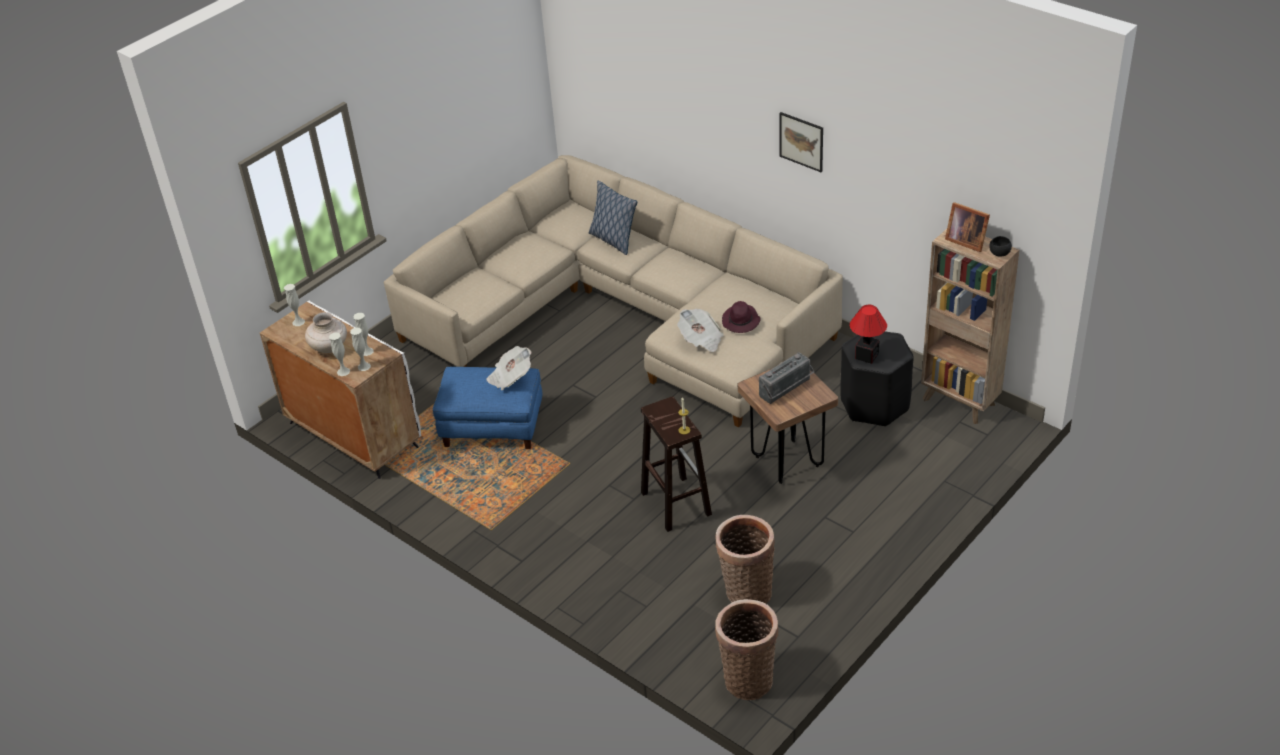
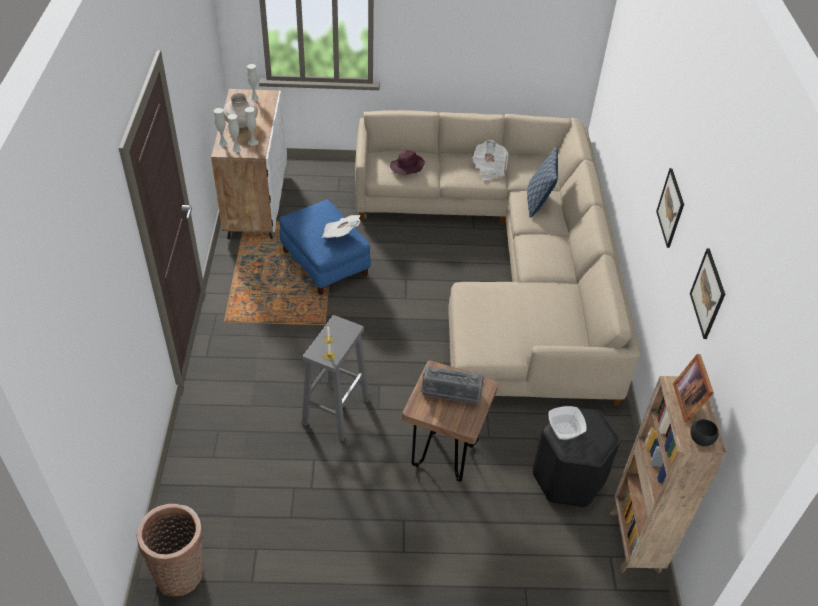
camera: 45 degrees right, 5 degrees up
(675, 503) = (336, 410): brown stool -> grey stool
(701, 339) = (481, 313): newspaper -> newspaper (489, 169)
(741, 321) = (525, 324): purple hat -> purple hat (406, 167)
(745, 591) = (276, 513): basket -> none
(866, 356) = (563, 431): table lamp -> bowl
(910, 167) = (708, 293): none -> picture

